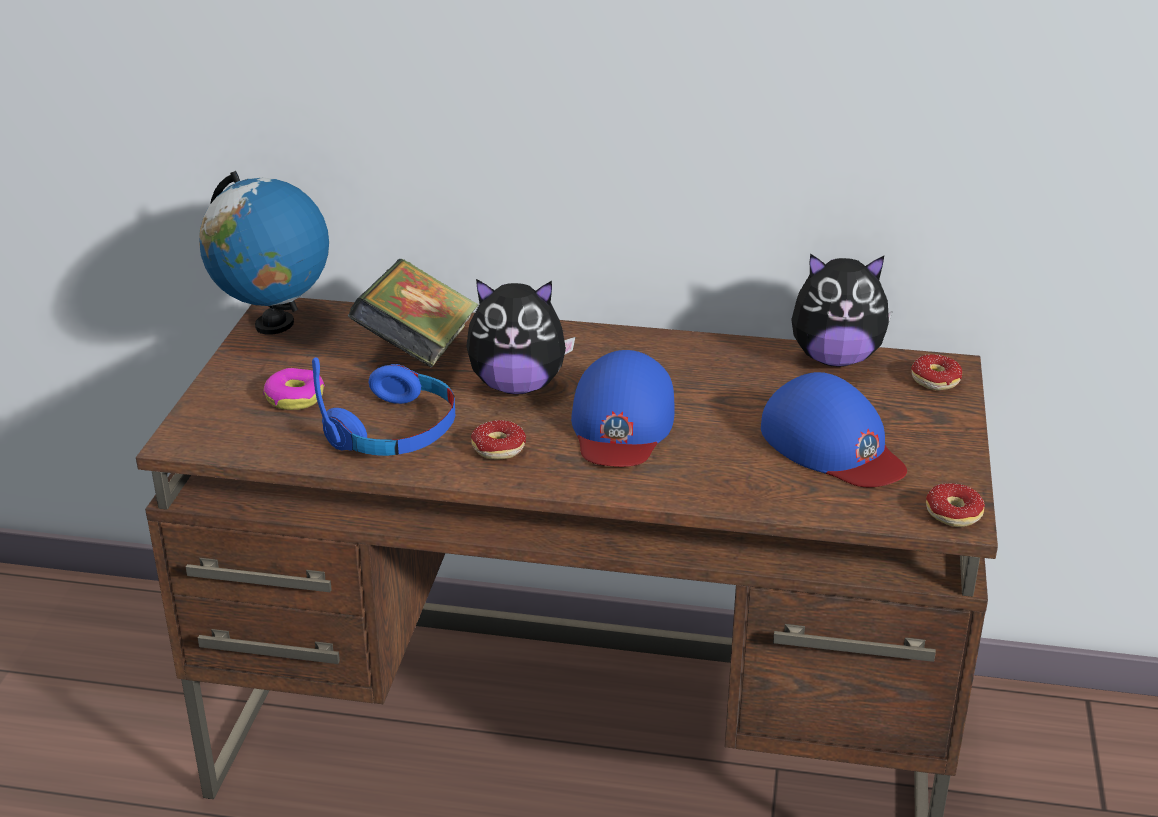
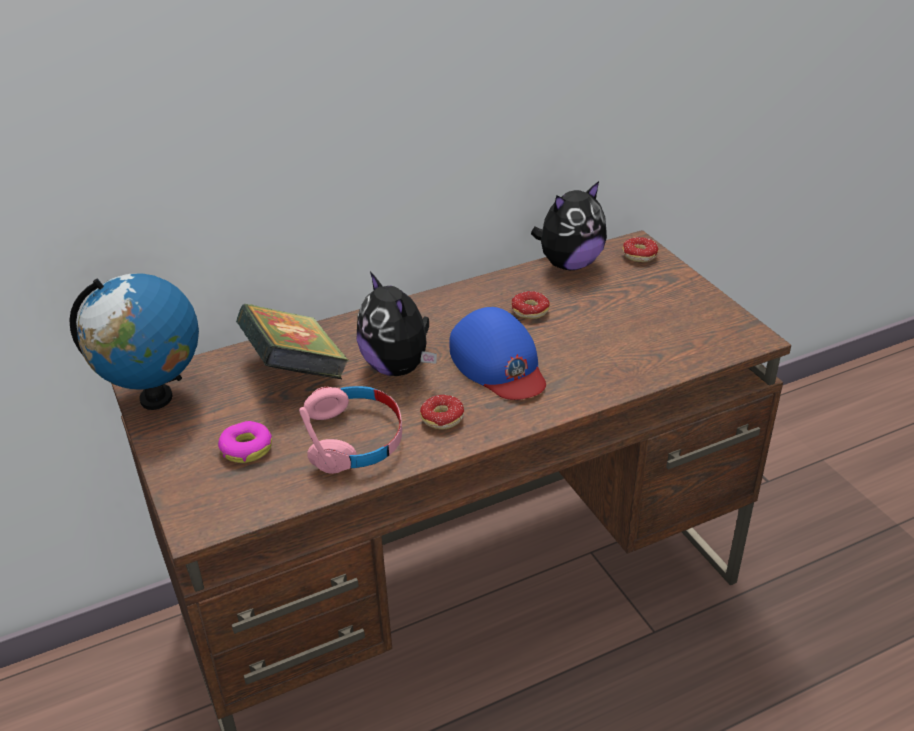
camera: 35 degrees left, 5 degrees up
(395, 430) = (354, 439): blue headphones -> pink headphones
(518, 386) = (398, 367): plush toy -> plush toy turned 90 degrees clockwise
(832, 446) = (636, 322): blue cap -> none
(944, 516) = (746, 339): donut -> donut (527, 315)

